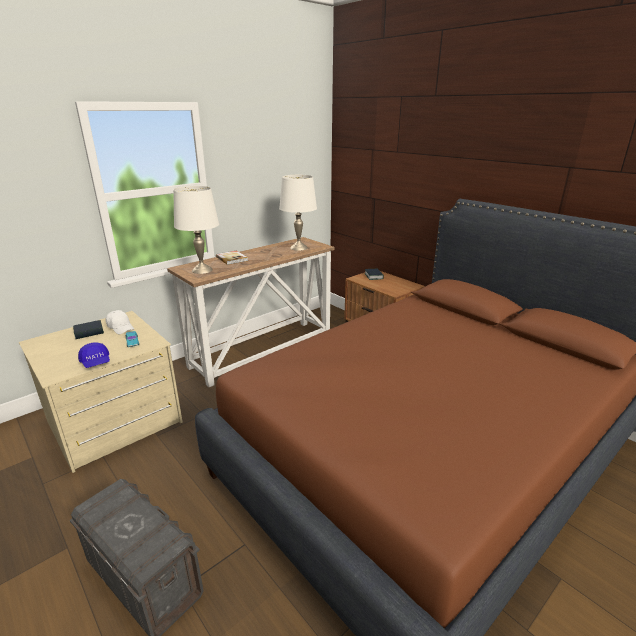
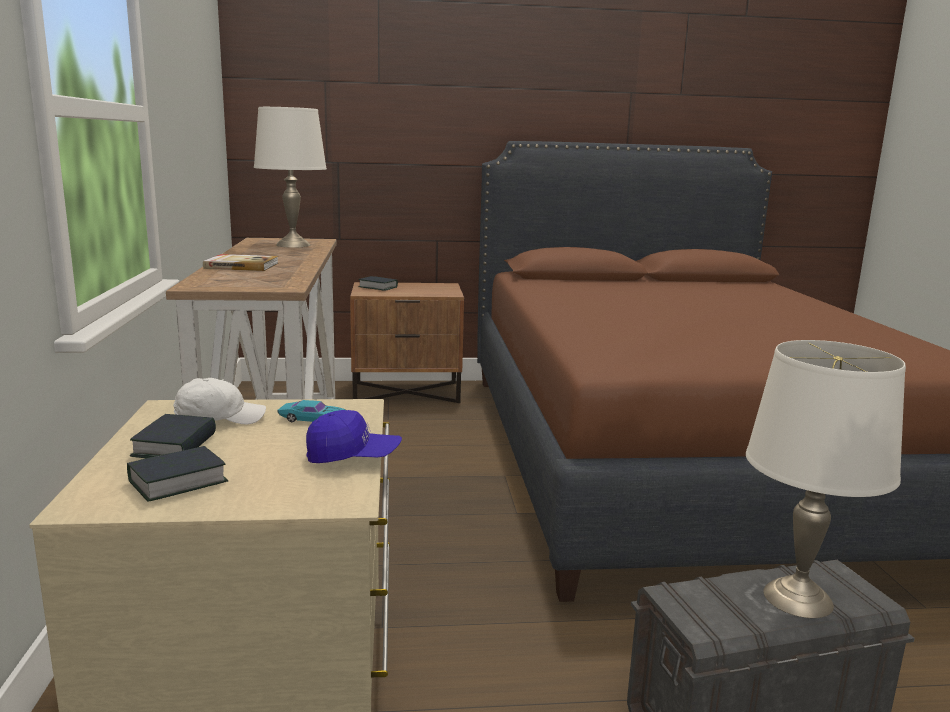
camera: 55 degrees left, 10 degrees down
(57, 346) = (178, 481): none -> book
(202, 270) = (249, 280): white table lamp -> white table lamp (797, 597)

